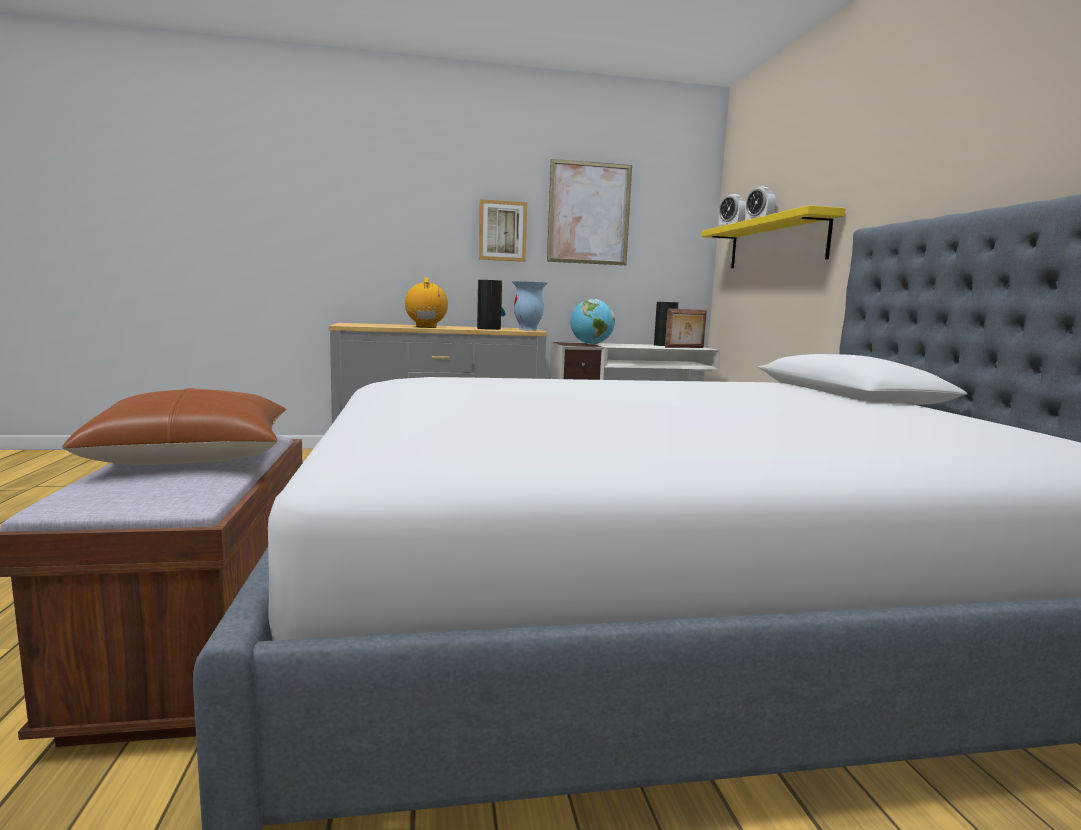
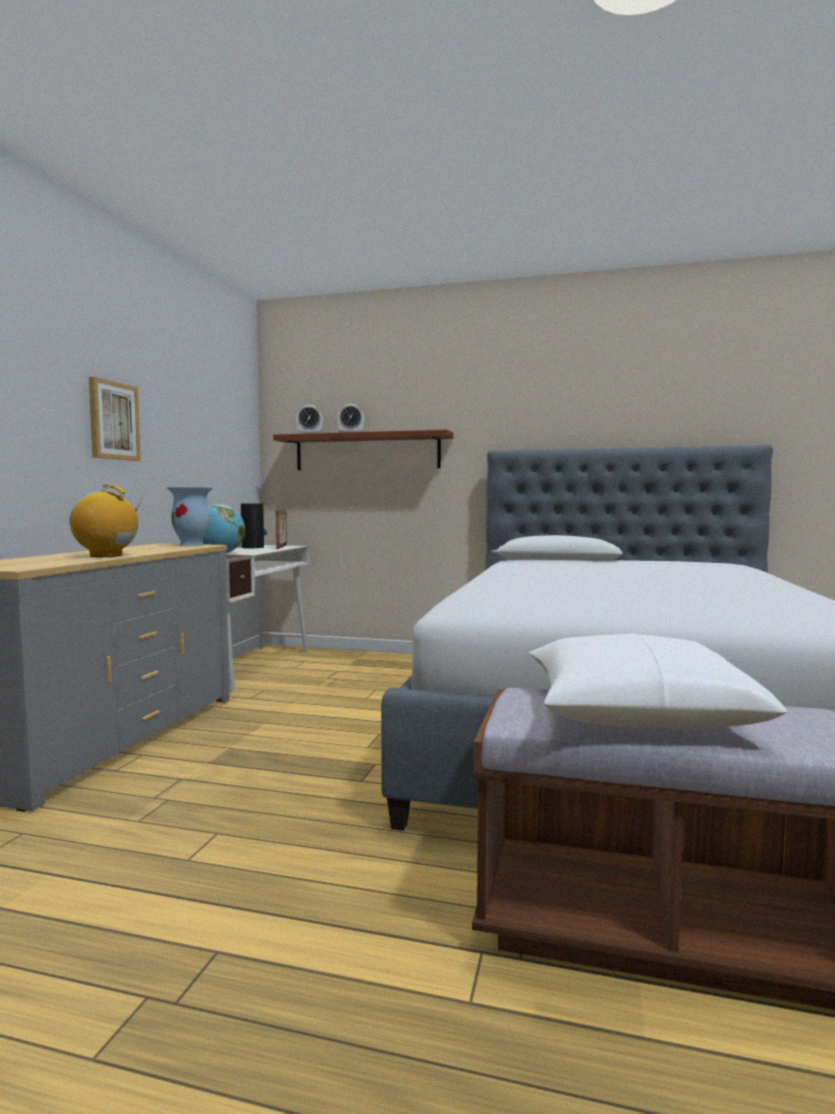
camera: 65 degrees left, 5 degrees down
(194, 455) = (636, 712): brown pillow -> white pillow
(489, 328) = (163, 548): vase -> none
(589, 213) = (183, 407): picture -> none
(776, 243) = (367, 452): yellow shelf -> brown shelf

